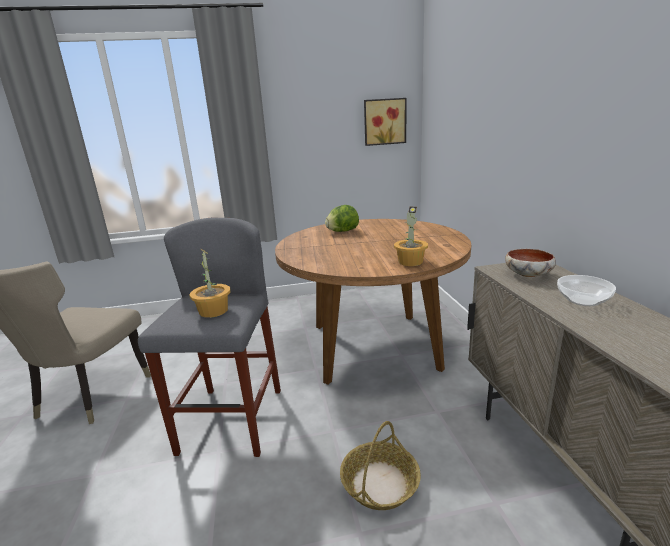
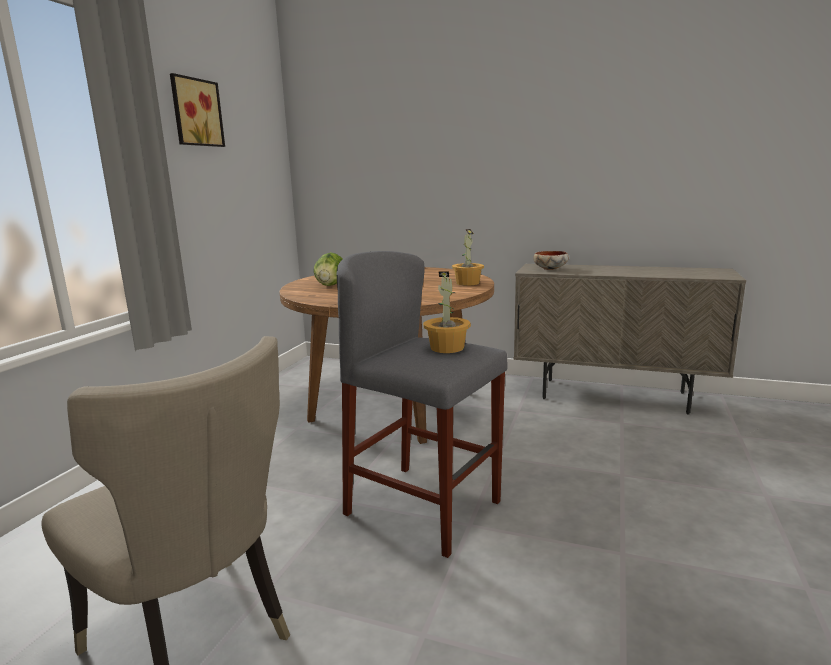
camera: 60 degrees left, 5 degrees down
(380, 484) = (578, 454): basket -> none
(384, 122) = (265, 165): picture -> picture (195, 112)
(582, 300) = (602, 269): bowl -> none

